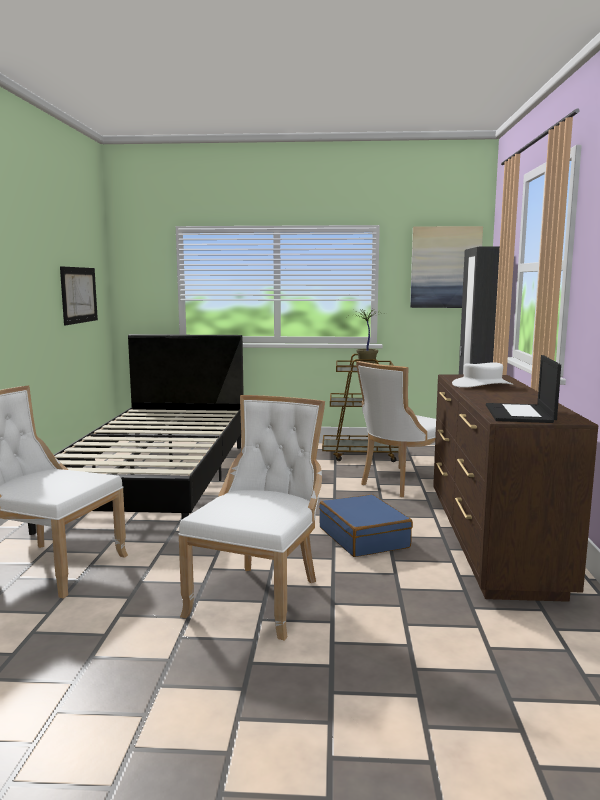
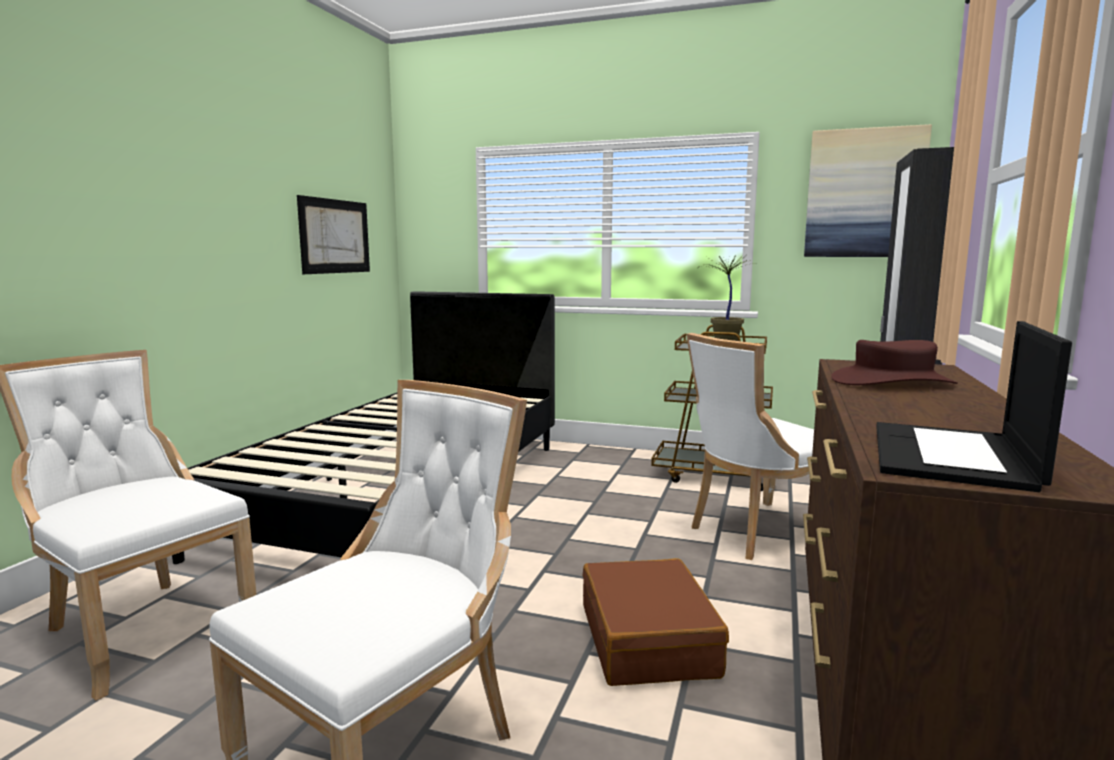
camera: 15 degrees right, 0 degrees up
(364, 537) = (649, 640): blue suitcase -> brown suitcase
(482, 385) = (892, 382): white hat -> brown hat

